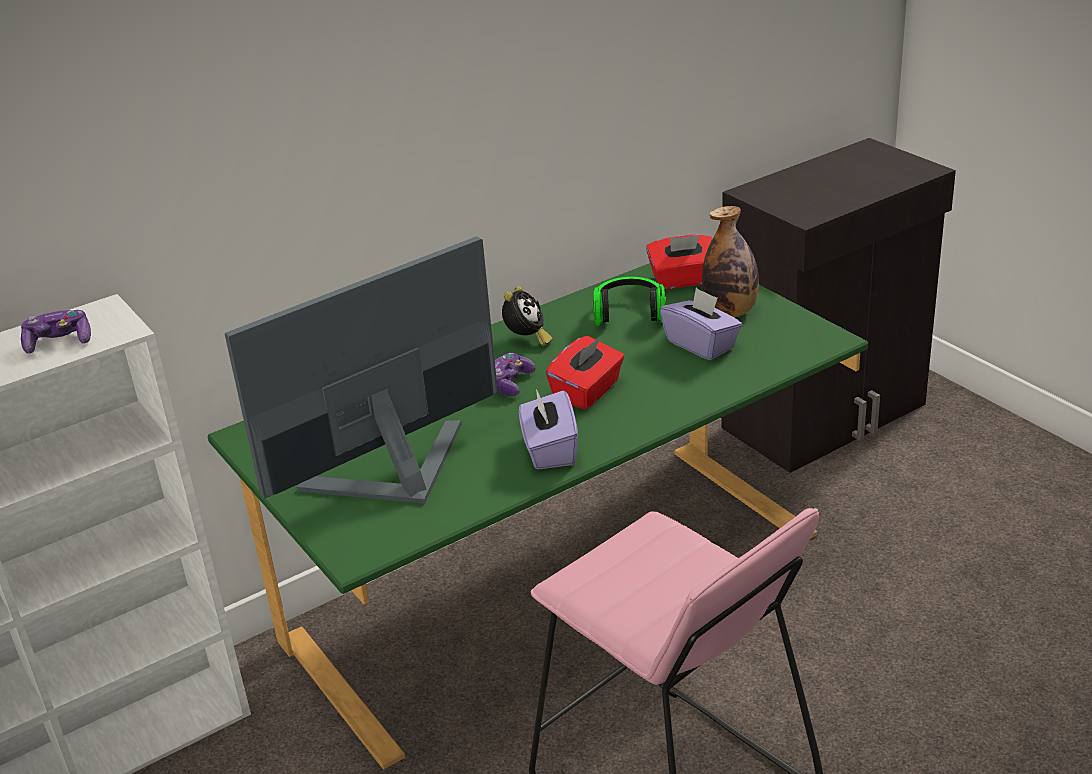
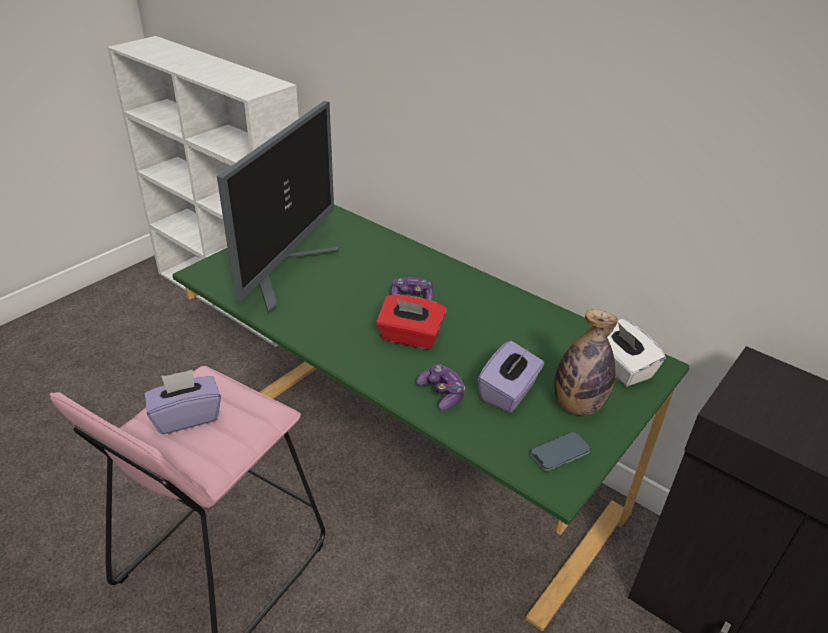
camera: 70 degrees right, 5 degrees up
(59, 342) = (237, 82): game controller -> game controller (442, 393)
(394, 476) = (285, 271): monitor -> monitor turned 75 degrees clockwise
(527, 340) = (477, 296): alarm clock -> none
(549, 450) = (325, 330): purple tissue box -> purple tissue box (187, 416)
(629, 313) = (544, 343): headphones -> none
(683, 280) = (620, 368): red tissue box -> white tissue box
(792, 331) = (560, 453): none -> phone

